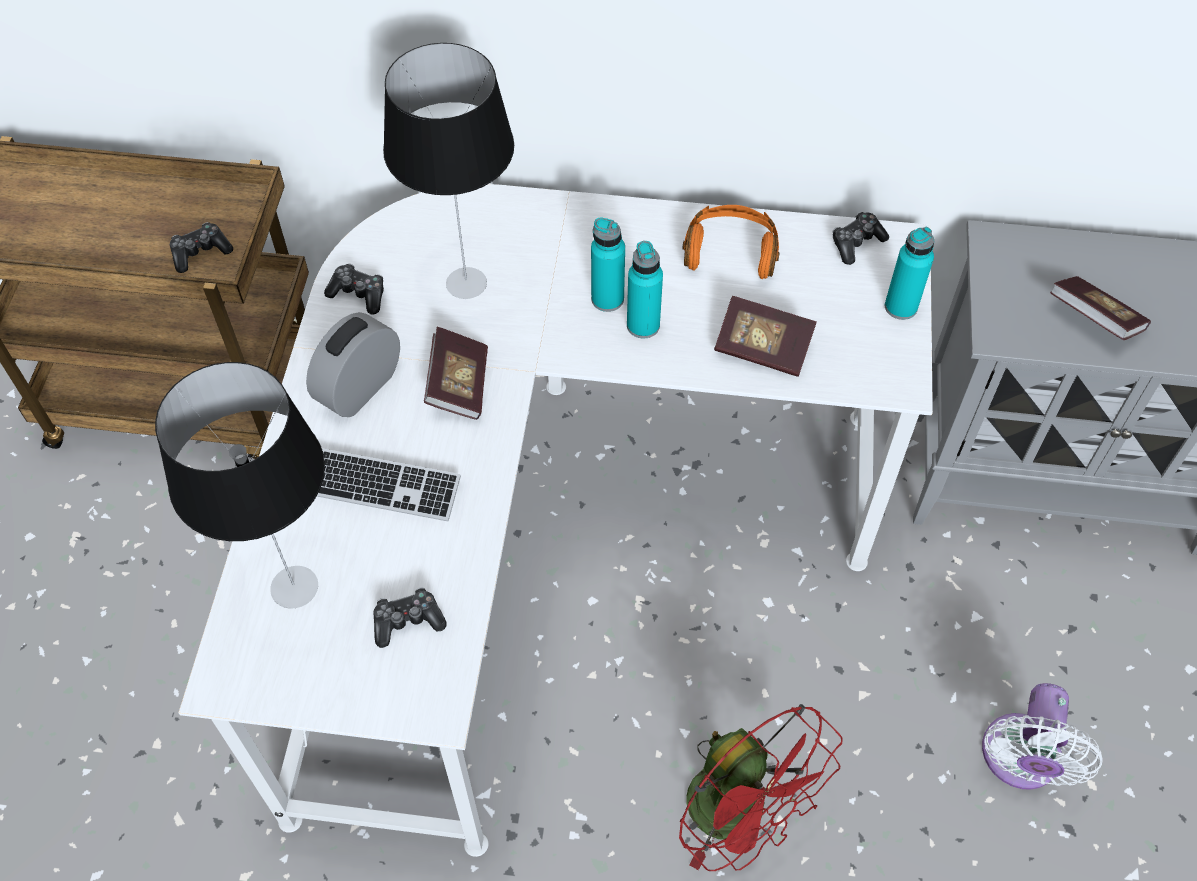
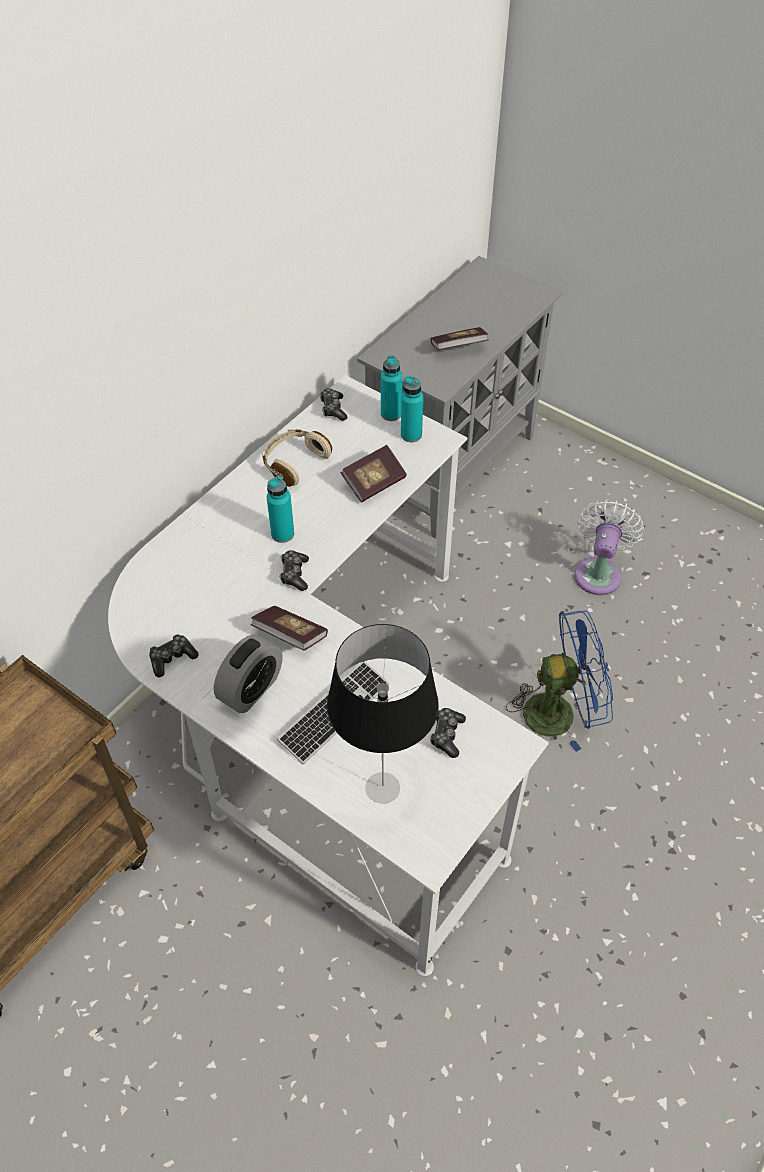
camera: 60 degrees left, 5 degrees down
(200, 252) = (48, 741): game controller -> game controller (294, 574)
(360, 387) = (251, 689): alarm clock -> alarm clock turned 120 degrees counterclockwise
(464, 283) = (211, 598): table lamp -> none
(643, 325) = (316, 527): turquoise bottle -> turquoise bottle (411, 435)
(730, 251) = (294, 463): orange headphones -> beige headphones
(741, 814) = (559, 711): red fan -> blue fan
(1019, 760) = (598, 572): white fan -> white fan turned 120 degrees counterclockwise

